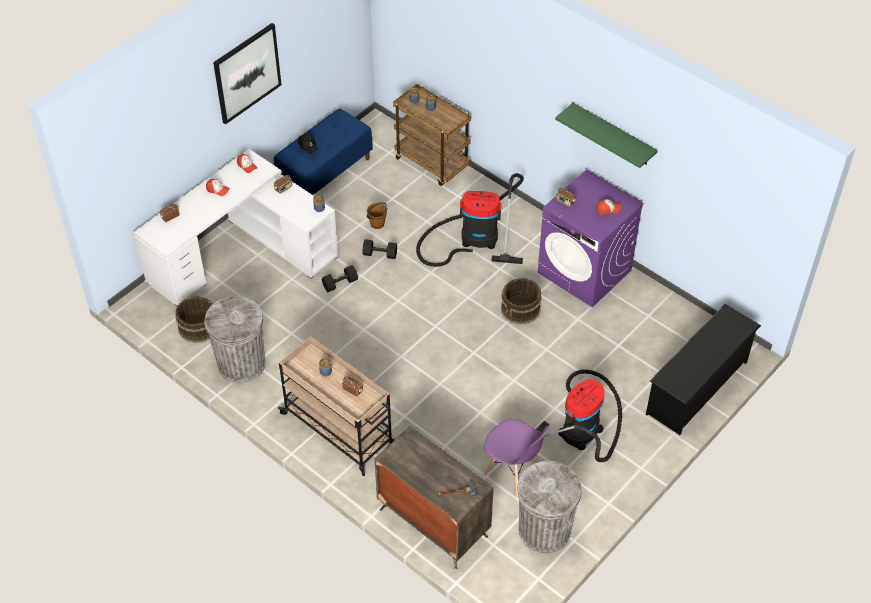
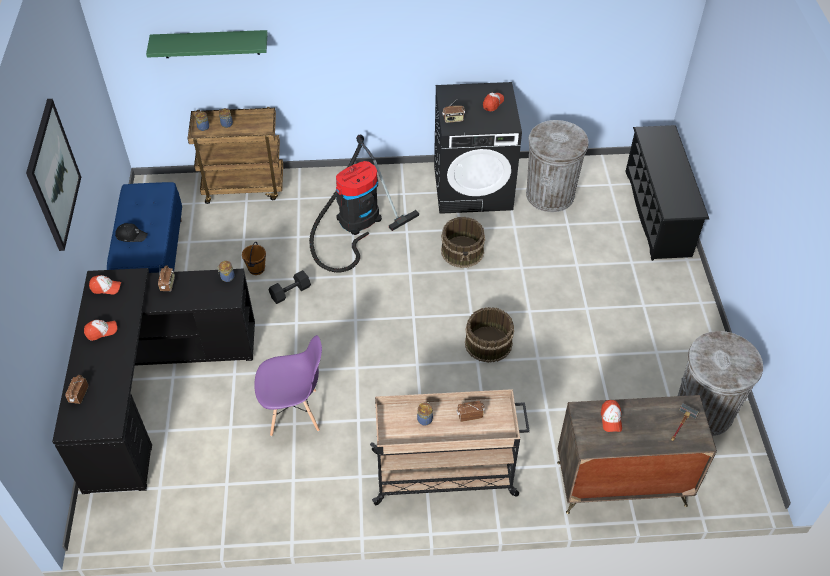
camera: 45 degrees left, 0 degrees up
(198, 326) = (193, 491): brown bucket -> brown bucket (488, 343)
(241, 364) = (280, 491): grey trash can -> grey trash can (550, 195)
(242, 251) = (153, 385): white desk -> black desk
(340, 283) = (285, 343): black dumbbell -> none
(421, 454) = (611, 419): none -> cap
(513, 472) = (623, 385): purple chair -> purple chair (294, 413)
(582, 427) = (624, 306): vacuum cleaner -> none
(585, 271) = (473, 187): purple washing machine -> black washing machine
(613, 135) = (464, 26): green shelf -> green shelf (210, 44)

